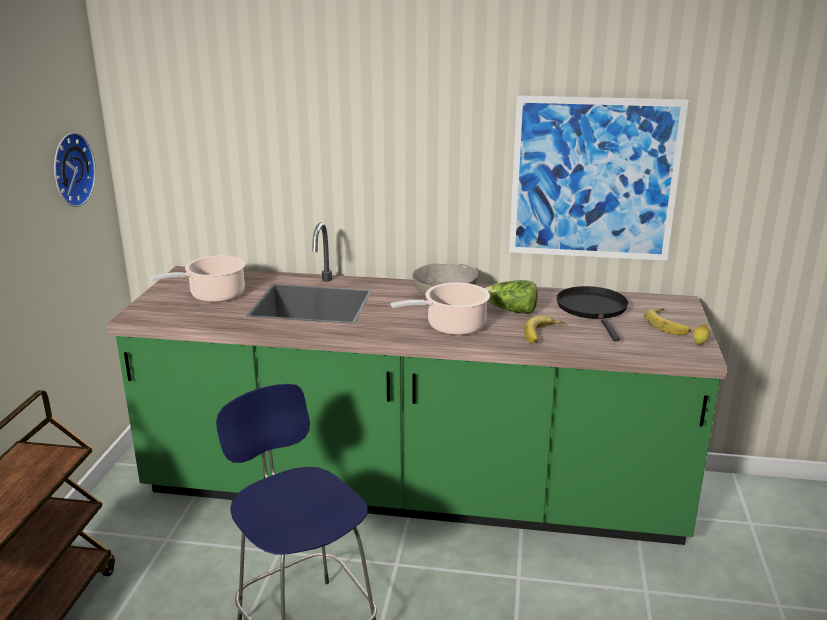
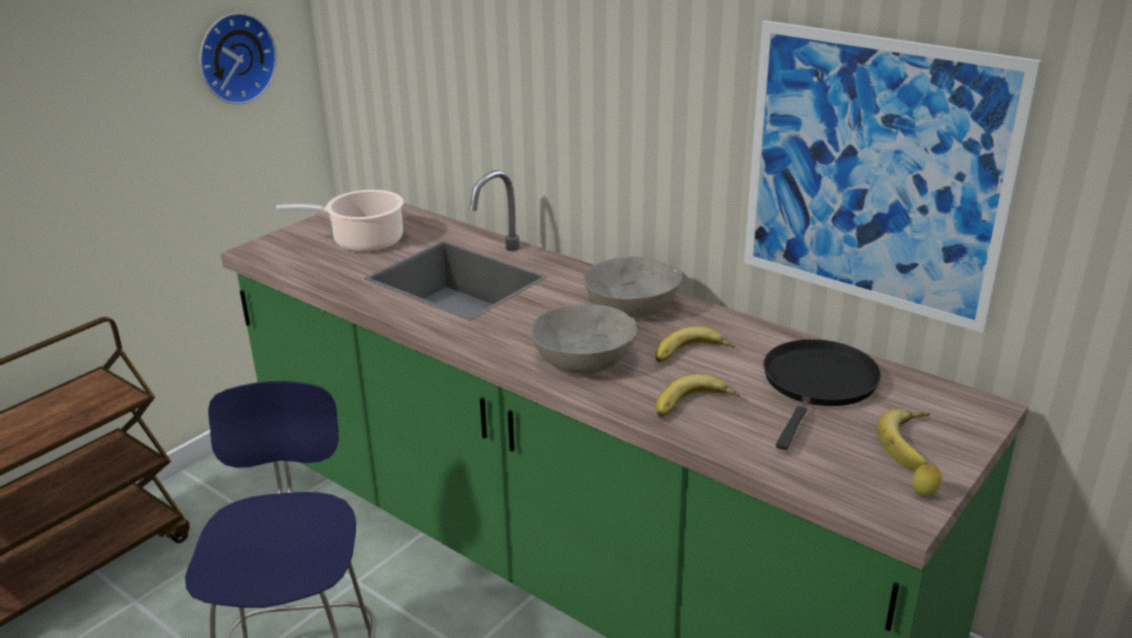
camera: 30 degrees right, 5 degrees up
(452, 326) = (583, 358): cooking pot -> grey bowl
(511, 311) = (692, 355): lettuce -> banana

